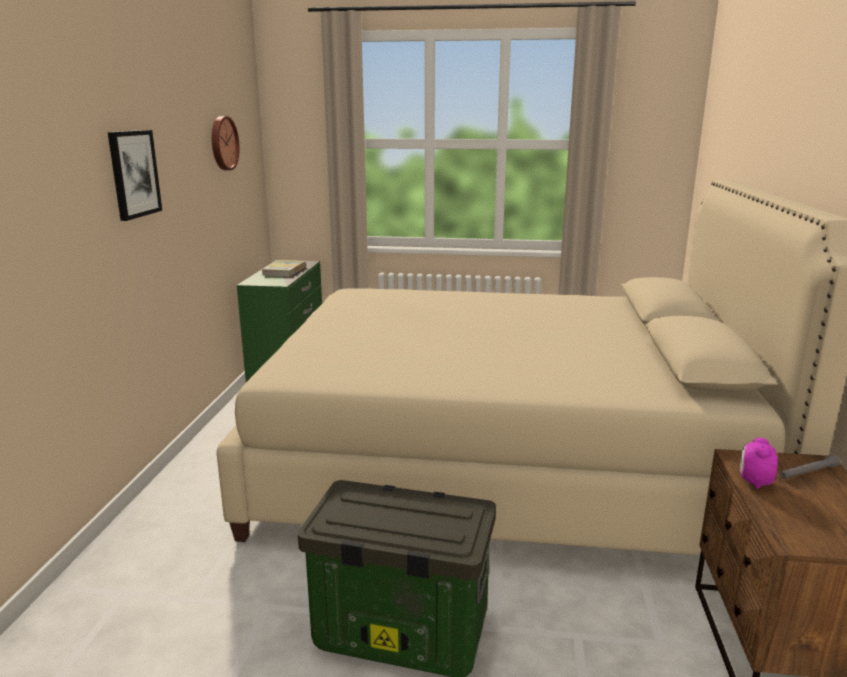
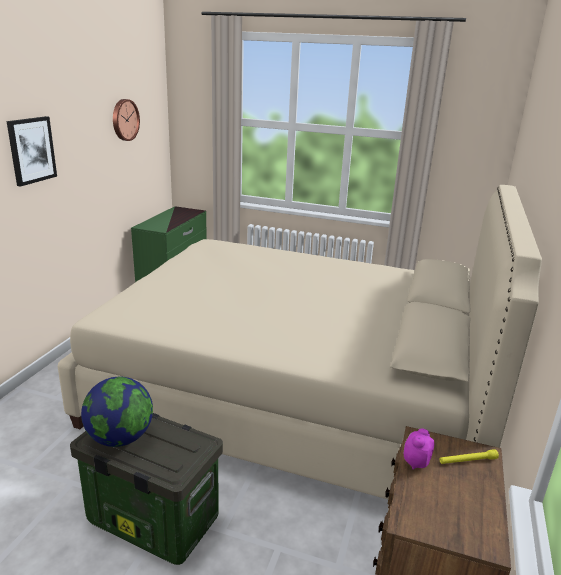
camera: 10 degrees right, 5 degrees up
(284, 271) = (173, 217): book -> none
(363, 517) = (120, 438): none -> globe
(808, 472) = (467, 461): grey flashlight -> yellow flashlight

